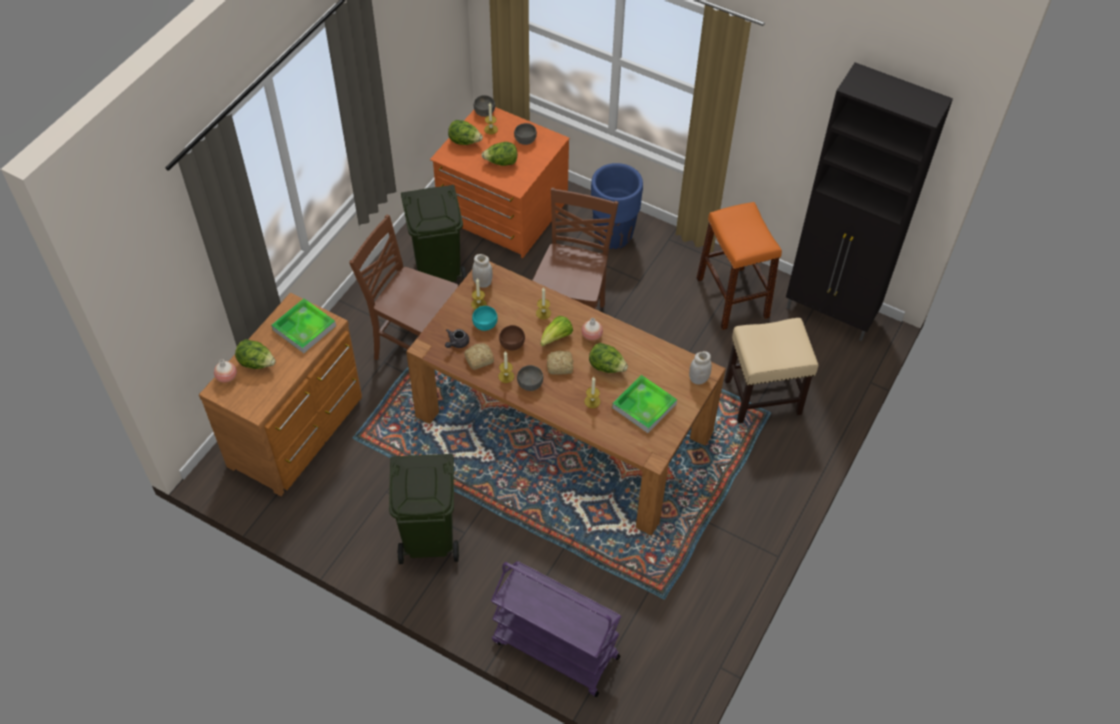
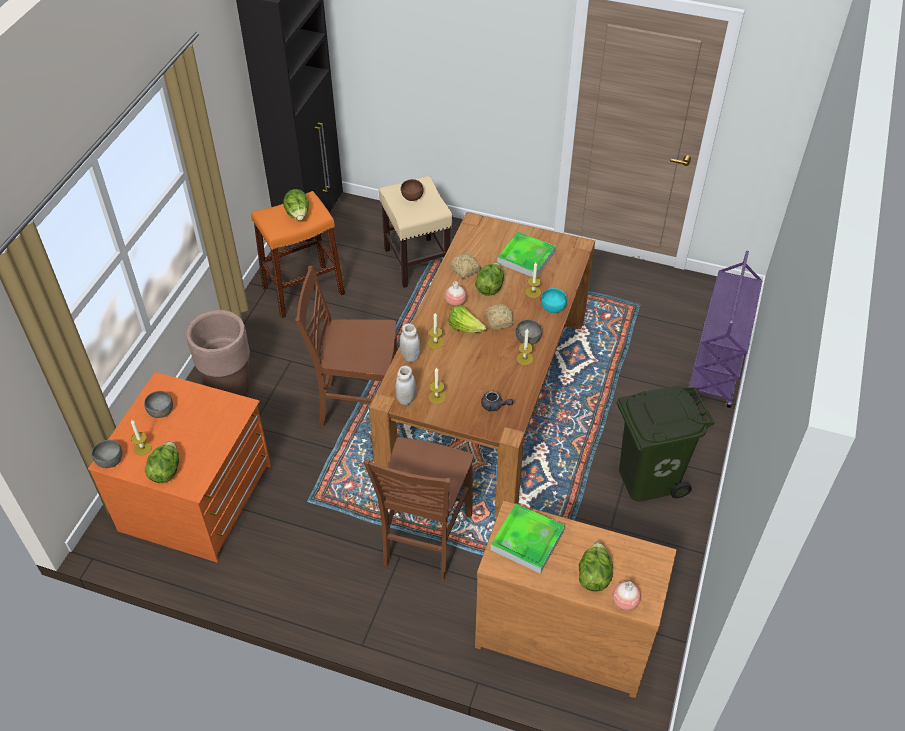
camera: 100 degrees left, 5 degrees down
(439, 270) = (299, 544): green trash can -> none
(478, 359) = (510, 384): bread -> bread (465, 270)
(485, 324) = (463, 387): turquoise bowl -> turquoise bowl (553, 307)
(501, 162) = (201, 427): lettuce -> lettuce (298, 215)
(511, 344) = (482, 361): brown bowl -> brown bowl (412, 197)
(613, 236) = (230, 389): blue planter -> brown planter
(698, 379) = (484, 226): white jar -> white jar (410, 356)

